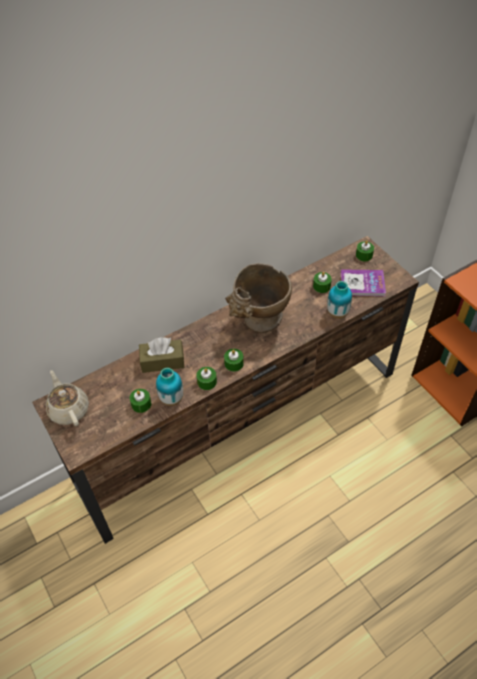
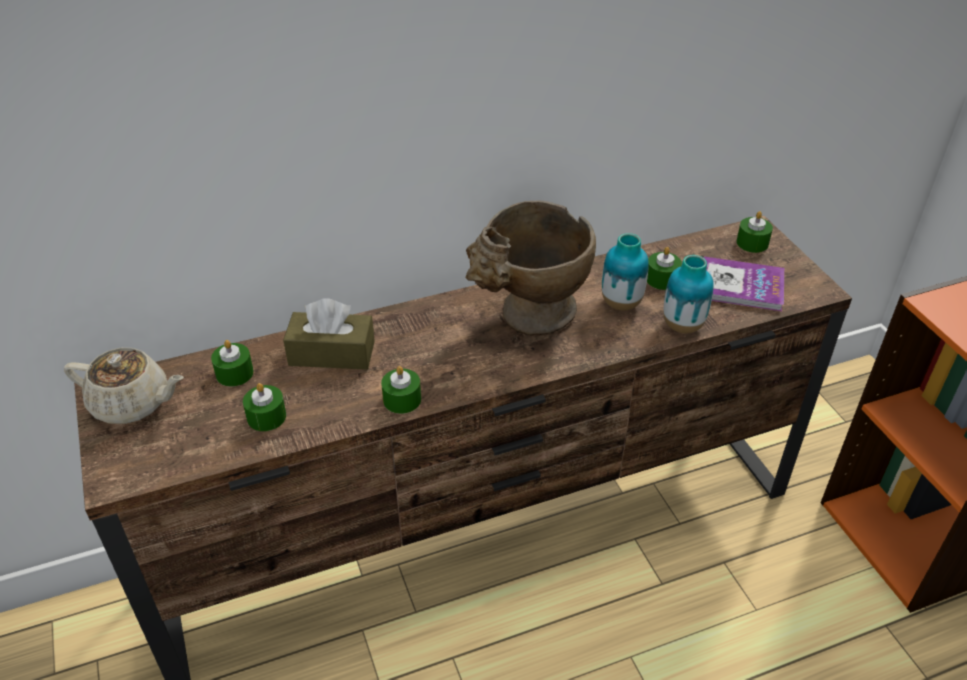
camera: 10 degrees right, 10 degrees down
(69, 409) = (132, 404): beige teapot -> beige teapot turned 120 degrees clockwise
(171, 399) = (326, 418): vase -> vase (621, 303)
(234, 363) = (462, 377): green candle -> green candle (234, 373)

